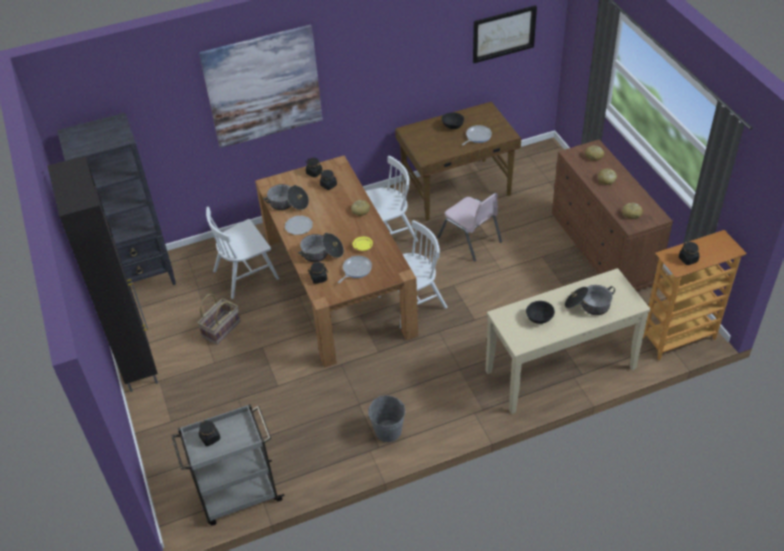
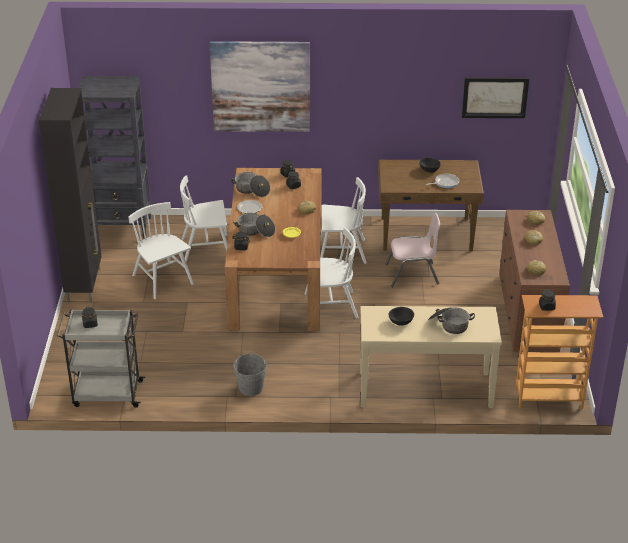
camera: 20 degrees right, 10 degrees down
(221, 328) = (162, 280): basket -> white chair
(355, 270) = (274, 249): frying pan -> none
(470, 239) = (412, 274): pink chair -> pink chair turned 75 degrees counterclockwise

